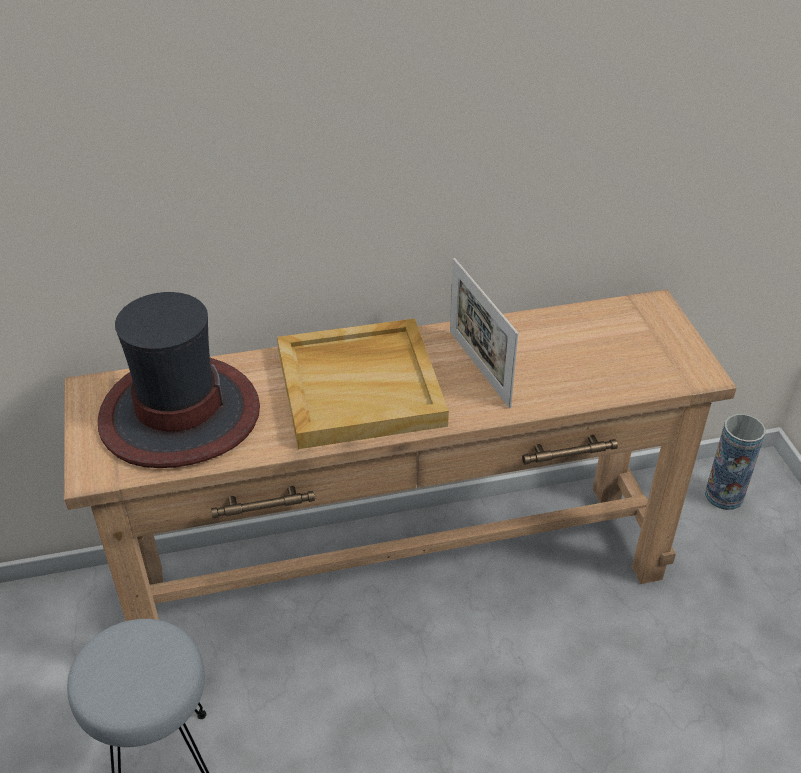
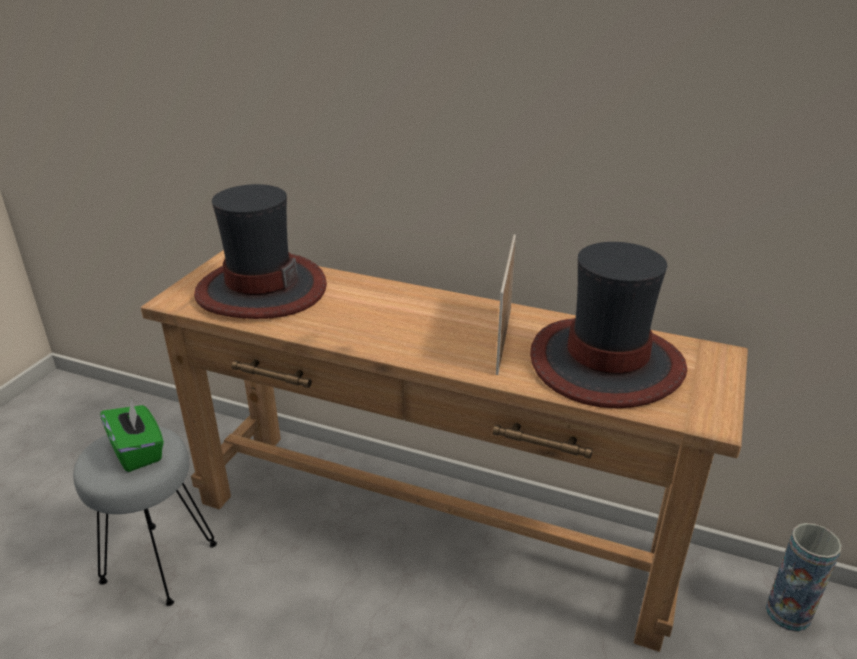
camera: 35 degrees right, 10 degrees down
(140, 659) = (138, 451): none -> green tissue box
(361, 386) = (398, 318): beige tray -> none
(582, 355) = (606, 364): none -> hat

